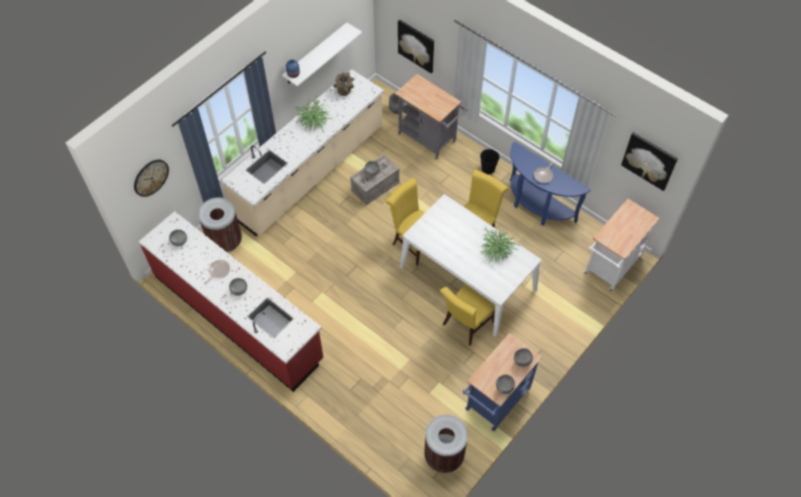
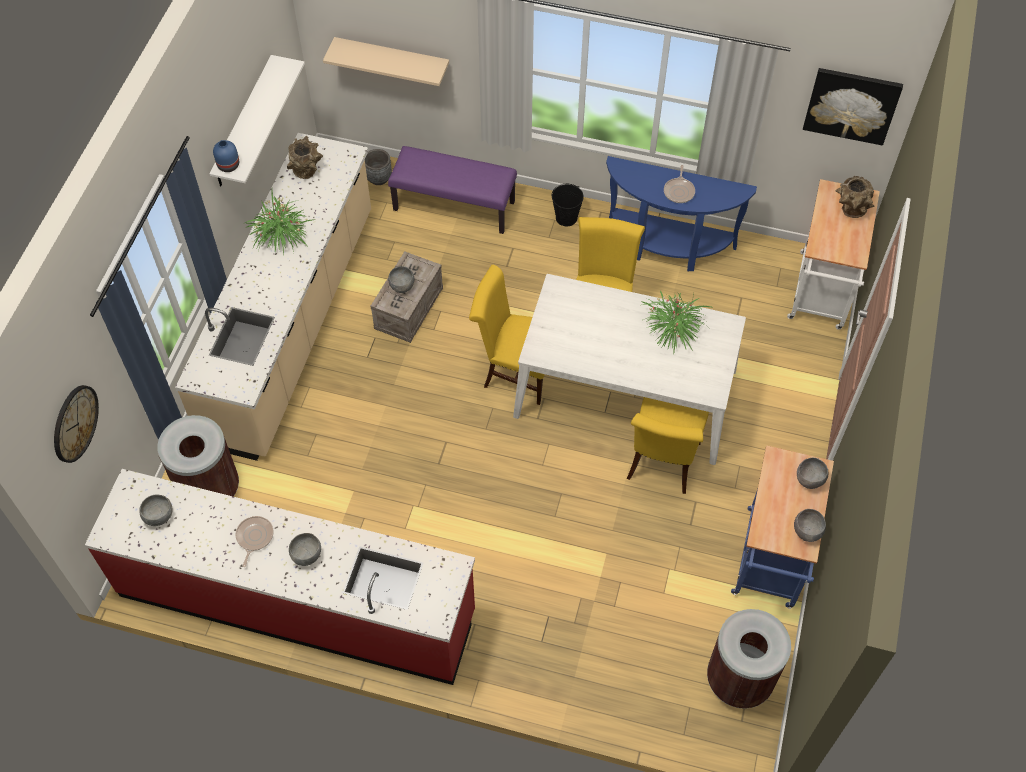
camera: 25 degrees left, 0 degrees up
(416, 45) = (392, 59): picture -> beige shelf
(430, 139) = (454, 205): grey cart -> purple bench
(634, 223) = (850, 211): none -> brown vase

